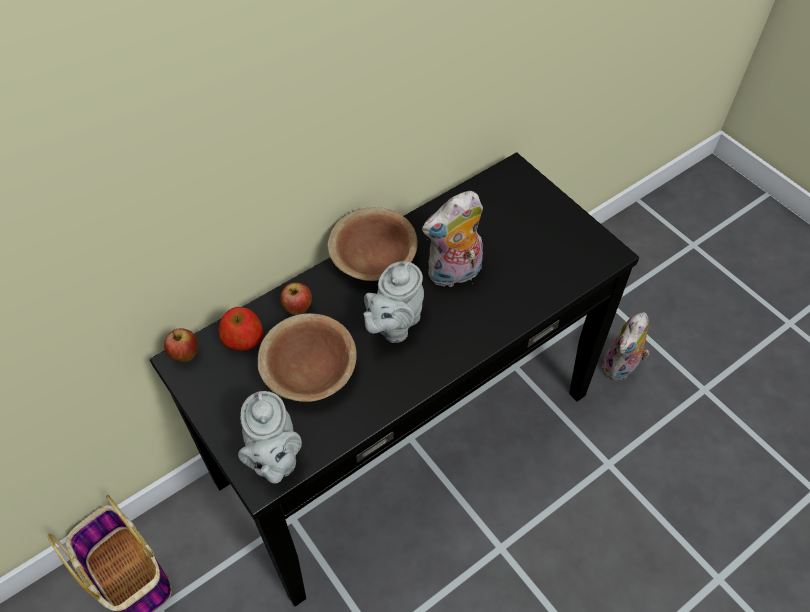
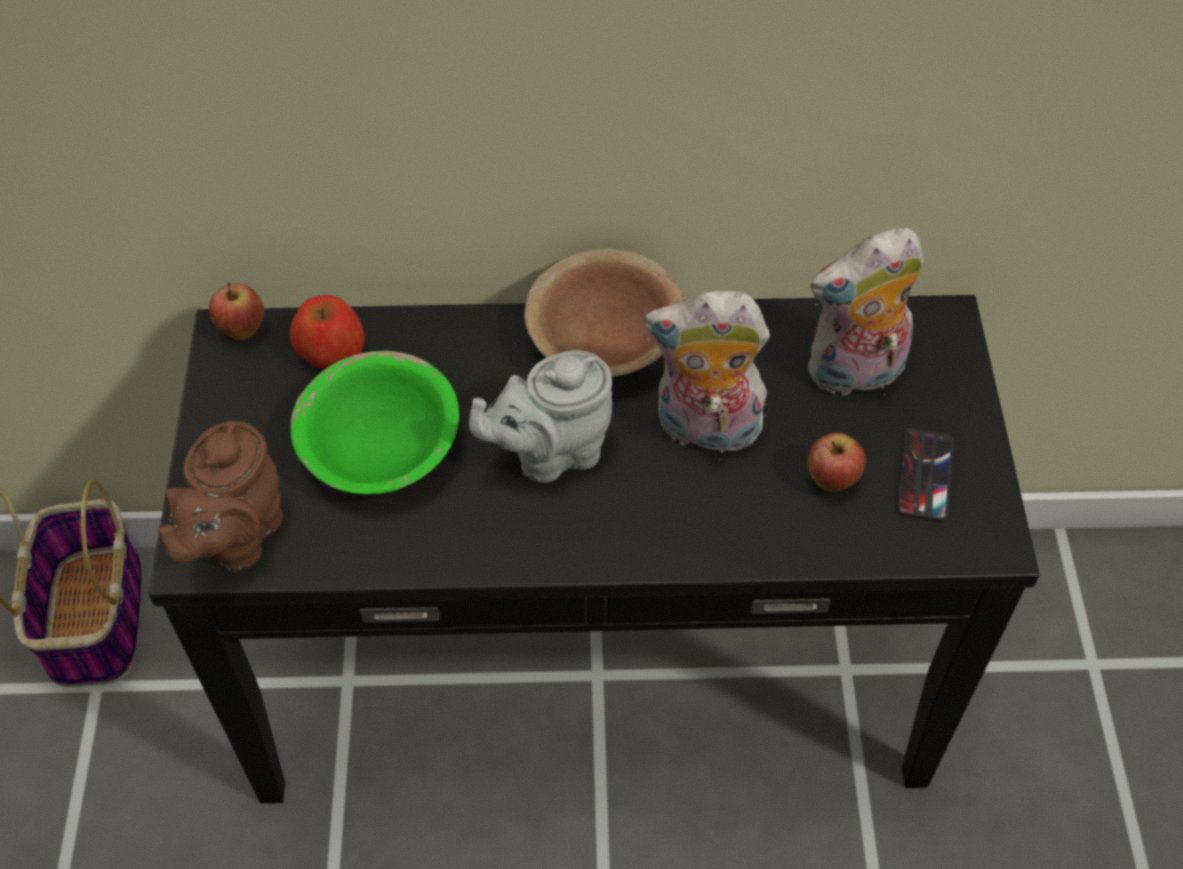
camera: 35 degrees right, 0 degrees up
(274, 458) = (236, 538): grey teapot -> brown teapot
(298, 309) = (437, 352): apple -> apple (831, 480)
(310, 371) = (380, 448): brown bowl -> green bowl
(561, 241) = (924, 475): none -> phone
(621, 367) = (1028, 782): plush toy -> plush toy (854, 374)

